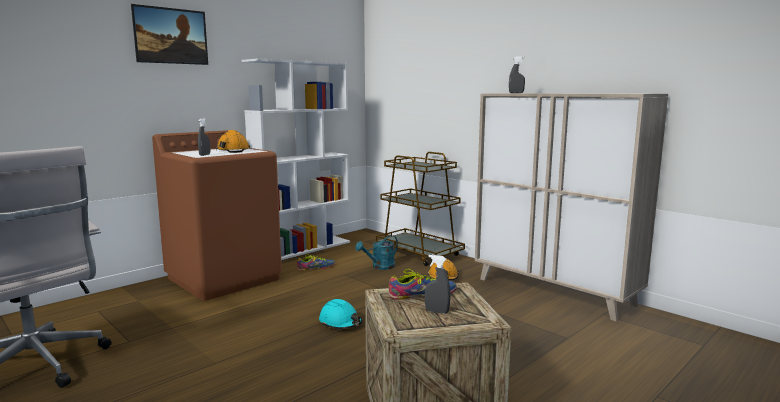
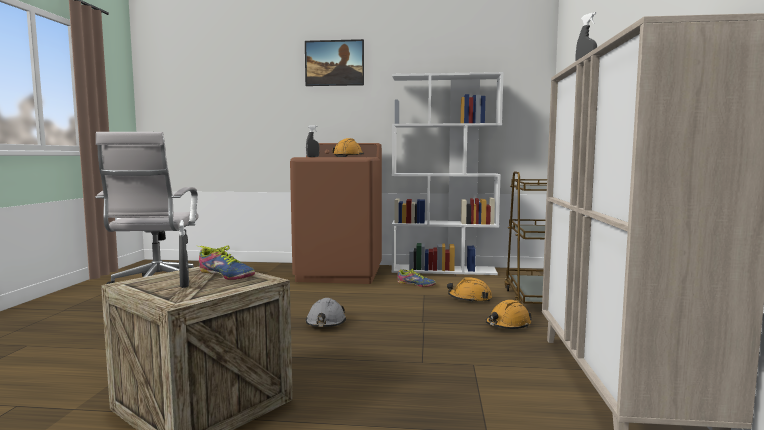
camera: 50 degrees right, 5 degrees down
(340, 323) = (325, 323): turquoise hard hat -> grey hard hat
(380, 267) = (470, 298): turquoise watering can -> orange hard hat

